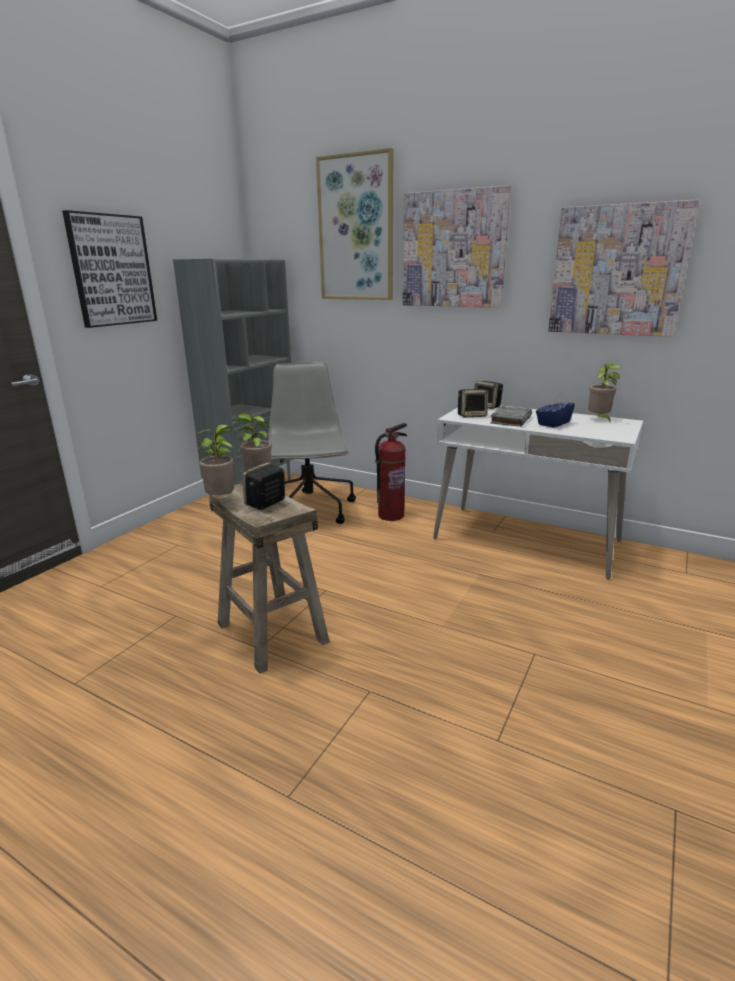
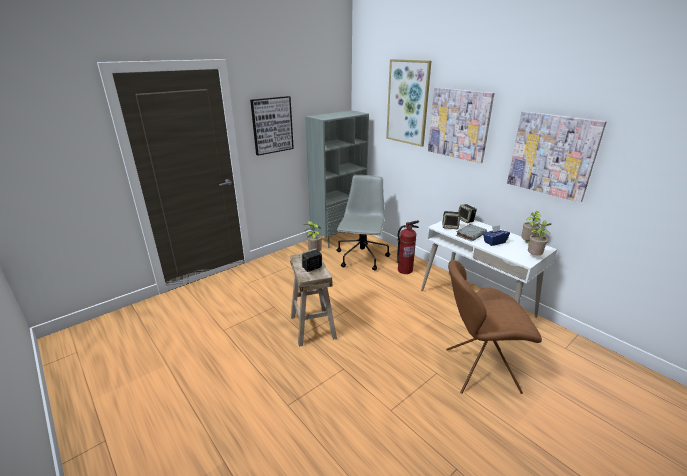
camera: 20 degrees right, 5 degrees up
(222, 500) = (293, 262): potted plant -> potted plant (534, 256)
(594, 632) = (478, 370): none -> brown chair

